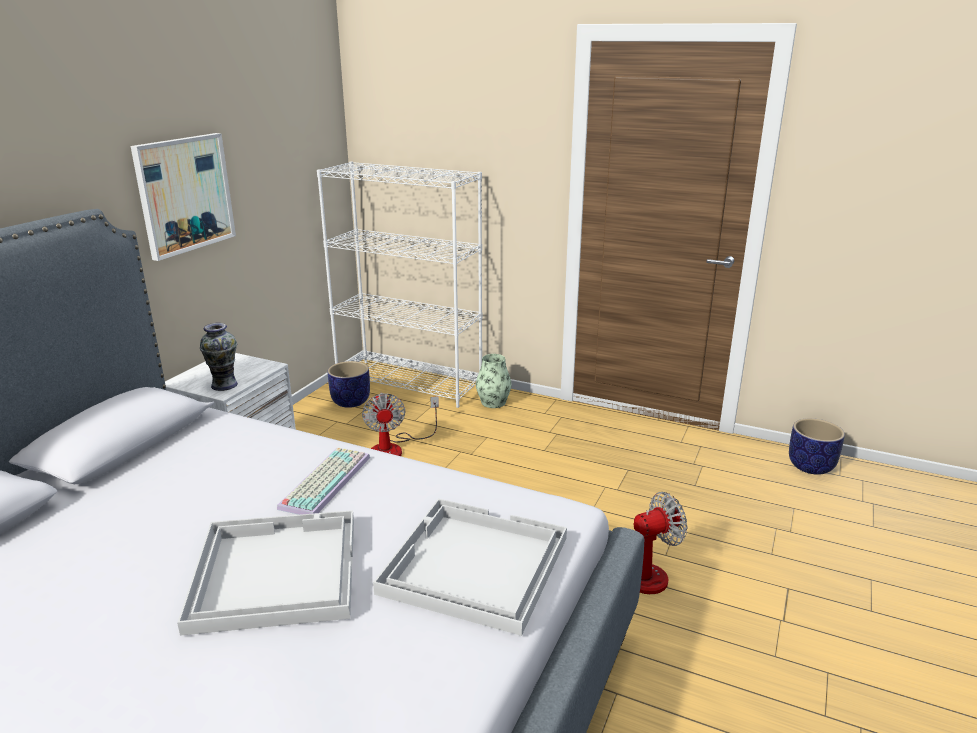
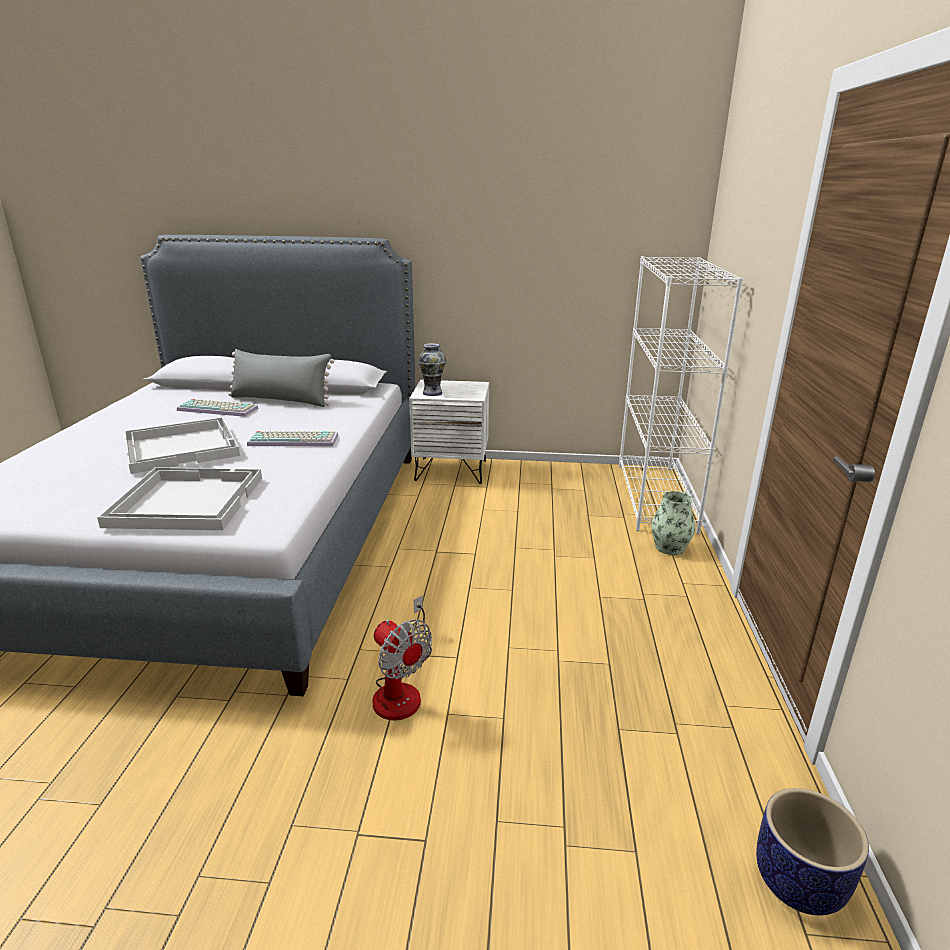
camera: 70 degrees right, 0 degrees up
(112, 540) = (219, 409): none -> keyboard
(138, 483) = (281, 400): none -> grey pillow
(184, 194) = (479, 247): picture -> none
(351, 401) = (590, 481): planter -> none
(395, 448) = (531, 517): fan -> none

